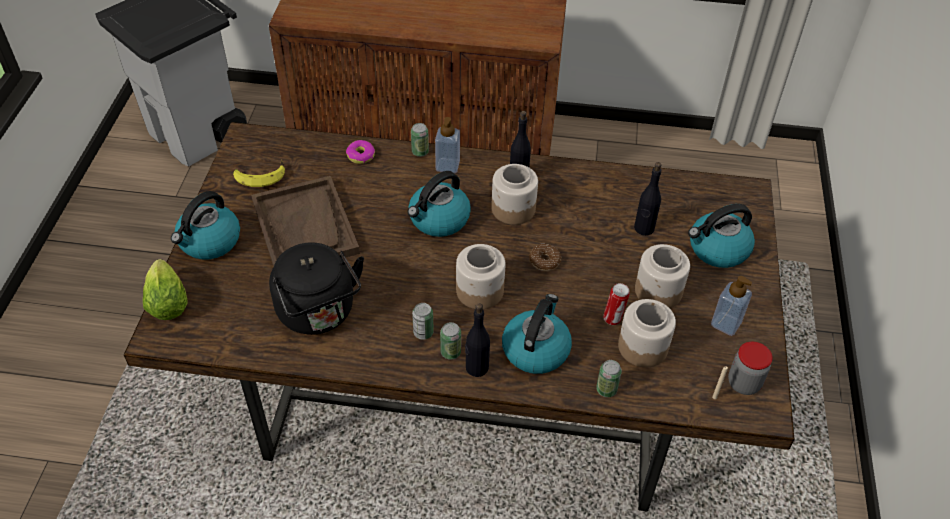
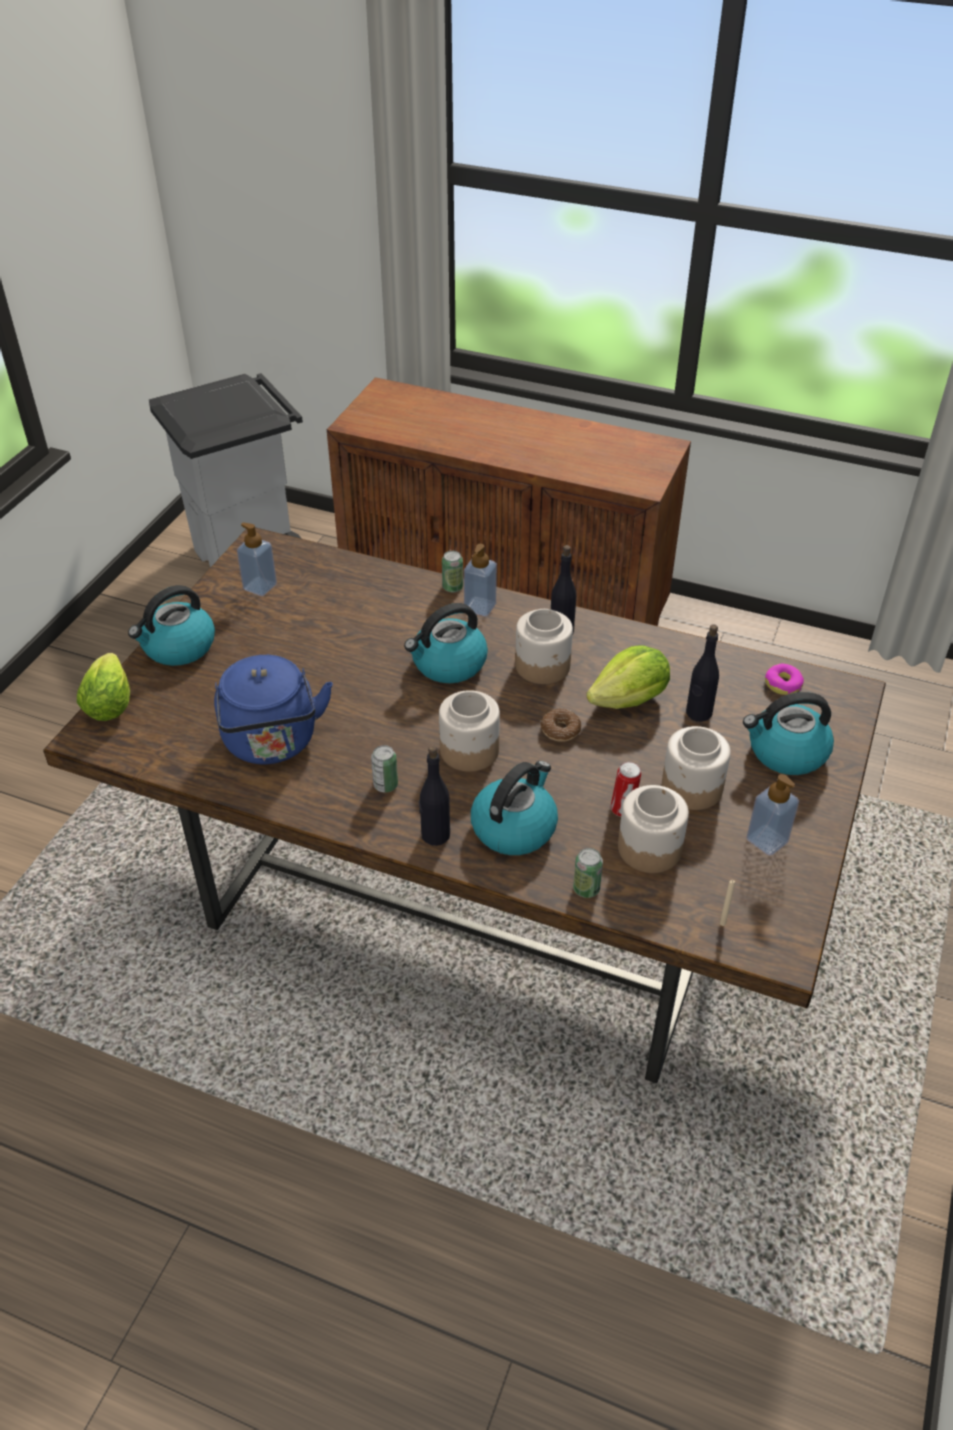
camera: 15 degrees right, 5 degrees down
(260, 176) = (260, 587): banana -> soap dispenser
(305, 227) = (290, 649): brown tray -> none
(319, 313) = (272, 743): black kettle -> blue kettle
(361, 156) = (382, 582): donut -> donut (783, 684)
(450, 352) = (410, 812): can -> none
(589, 226) = (630, 700): none -> lettuce
(744, 383) = (767, 914): jar -> none

